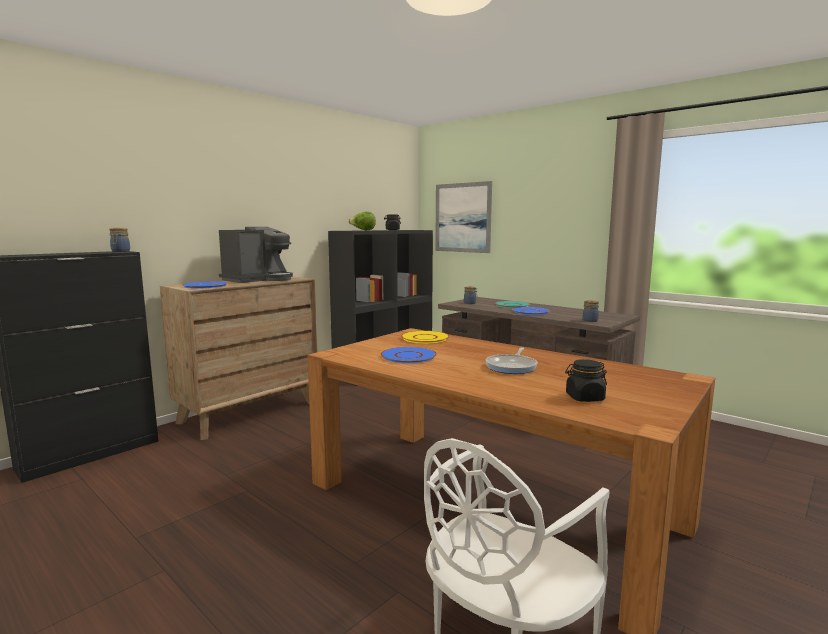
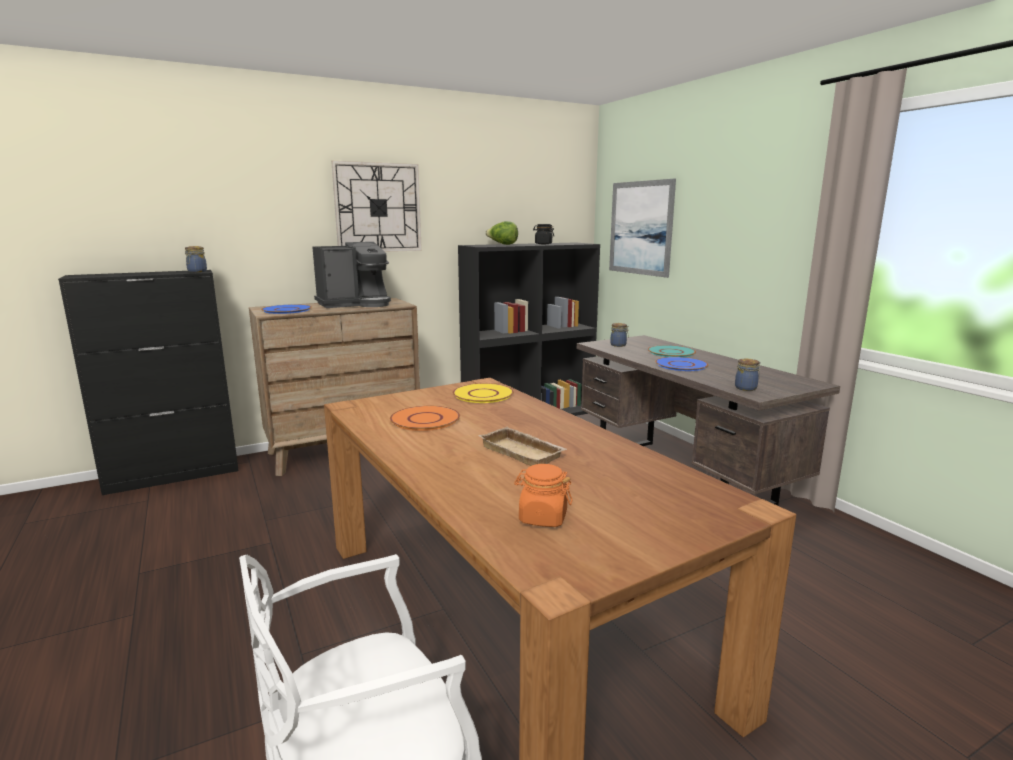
camera: 20 degrees right, 5 degrees up
(266, 198) = (378, 208): none -> wall clock
(408, 356) = (424, 419): blue plate -> orange plate
(512, 367) = (524, 452): frying pan -> beige tray
(584, 398) = (542, 518): black jar -> orange jar

